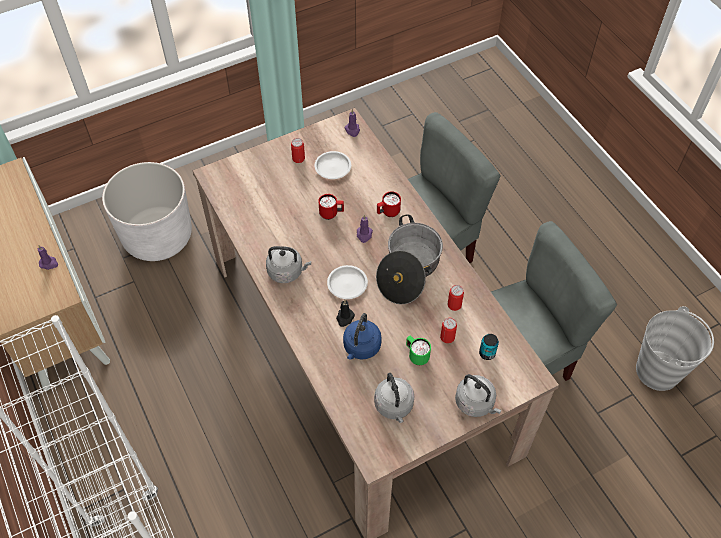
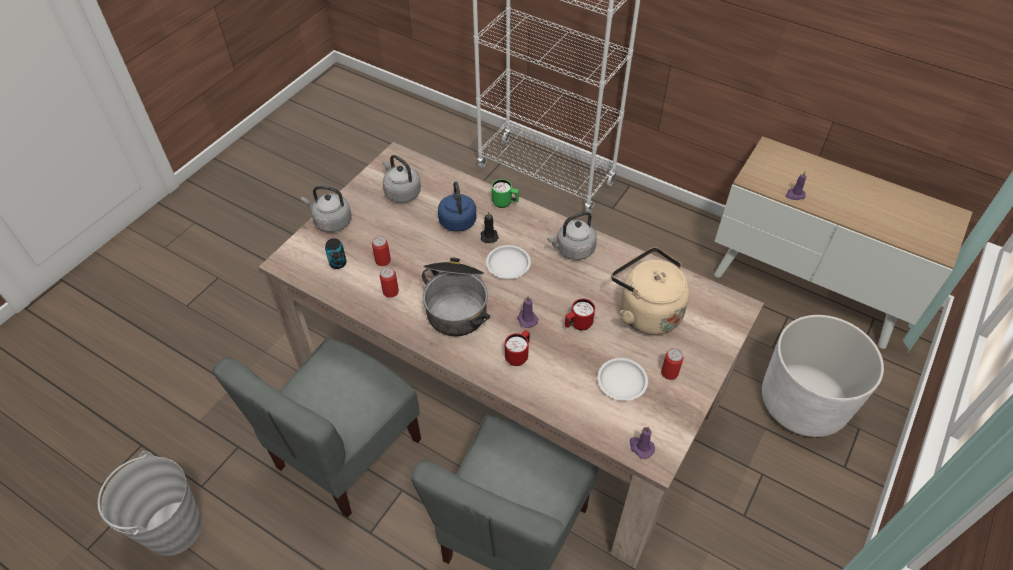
camera: 150 degrees right, 5 degrees down
(277, 201) = (646, 311): none -> beige kettle
(416, 356) = (403, 234): green mug -> green mug (505, 203)

